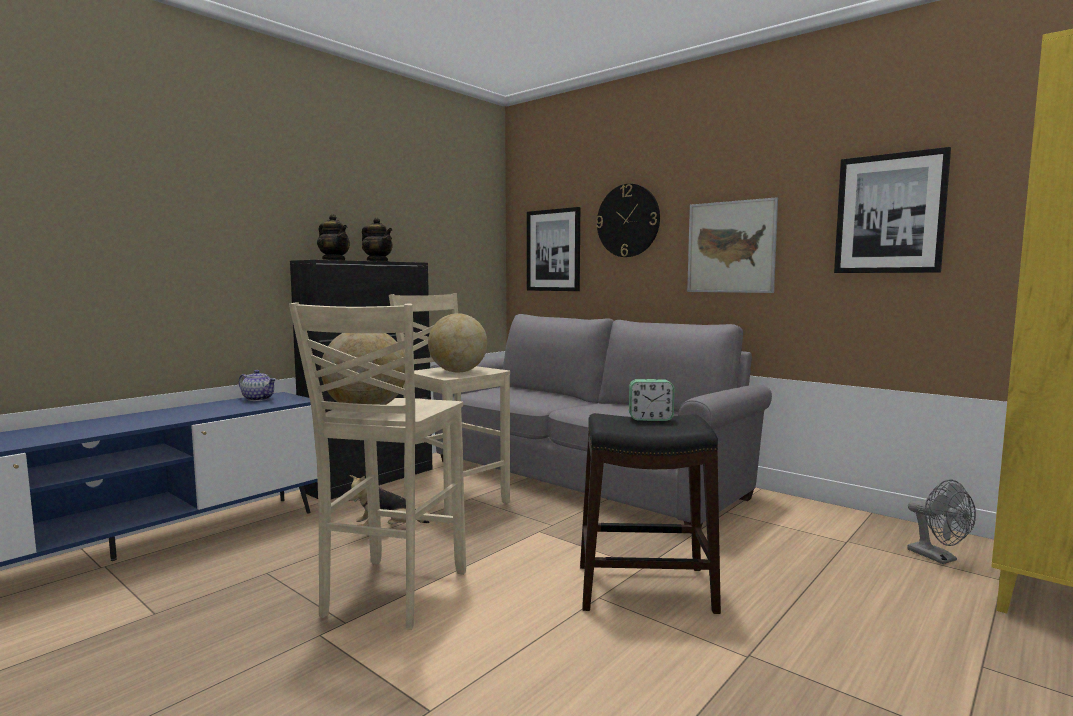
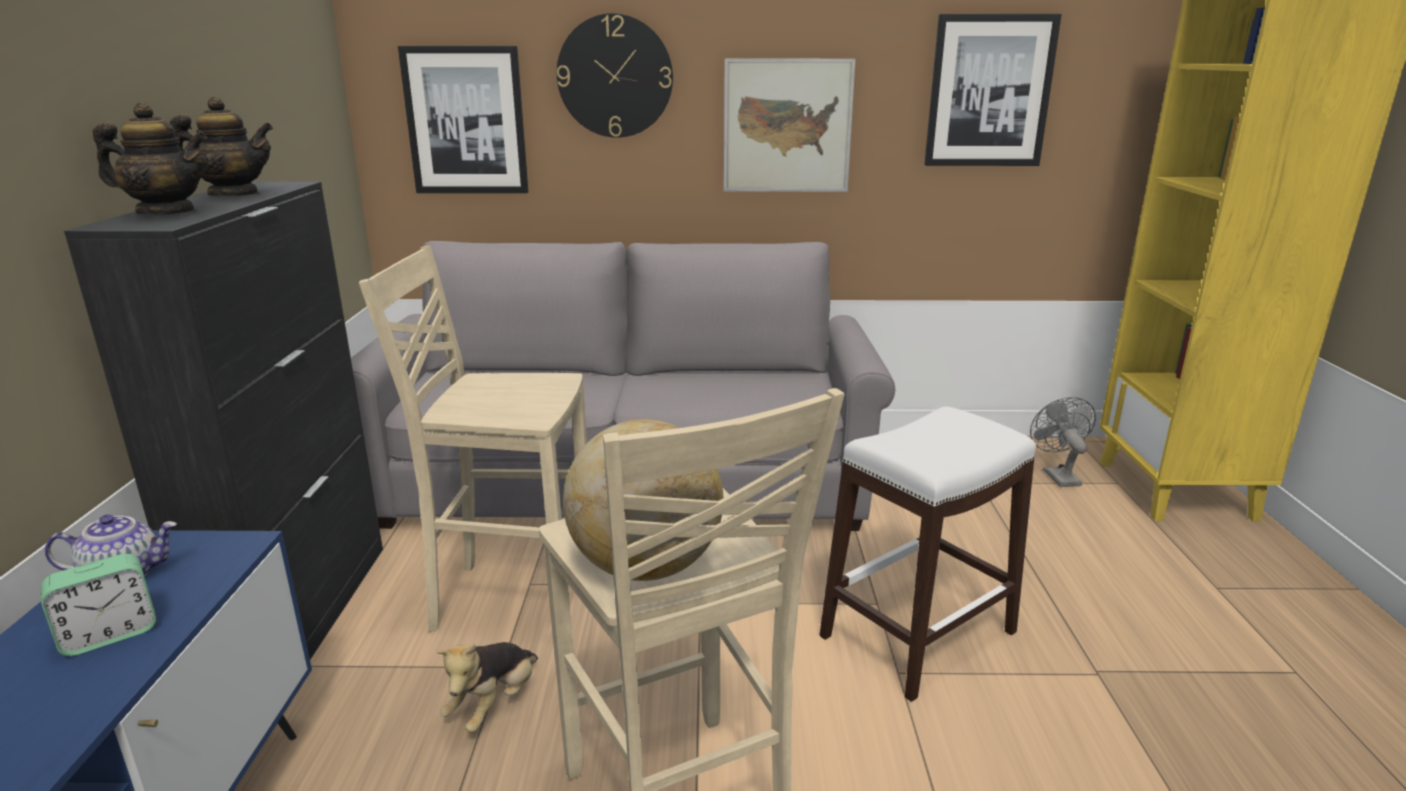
camera: 40 degrees left, 15 degrees up
(458, 372) = (515, 399): globe -> none
(644, 587) = (916, 634): black stool -> white stool
(650, 419) = (935, 433): alarm clock -> alarm clock (109, 635)
(938, 558) = (1057, 475): grey fan -> grey fan turned 120 degrees counterclockwise

